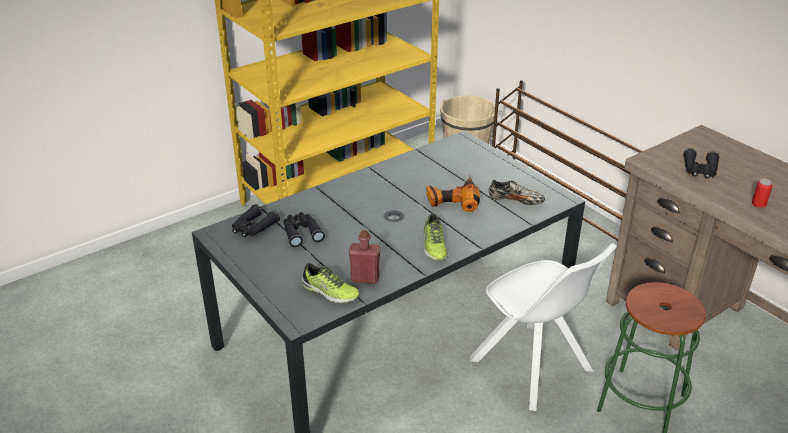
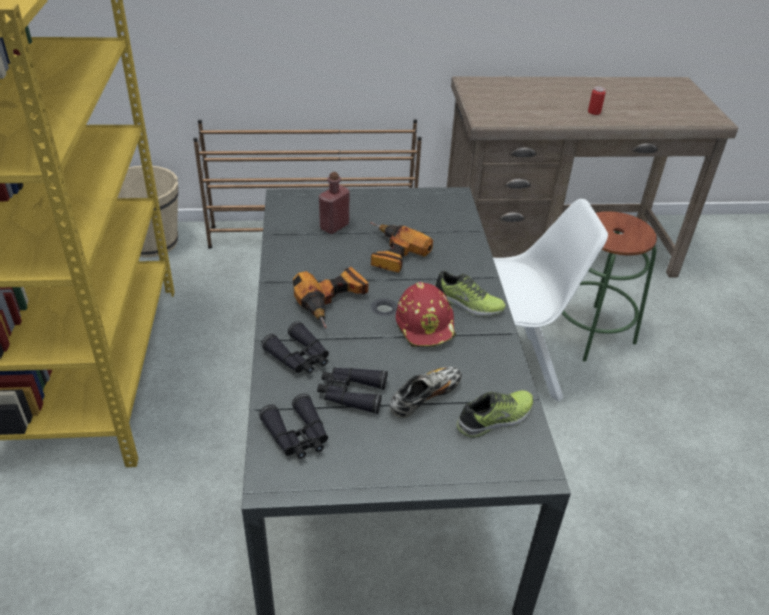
camera: 60 degrees left, 5 degrees up
(365, 278) = (490, 379): red bottle -> red bottle (334, 227)
(376, 196) = (333, 302): none -> power drill
(392, 237) = (426, 325): none -> red hard hat
(515, 201) = (433, 220): shoe -> shoe (425, 398)
(699, 170) = (524, 109): black binoculars -> black binoculars (299, 357)

